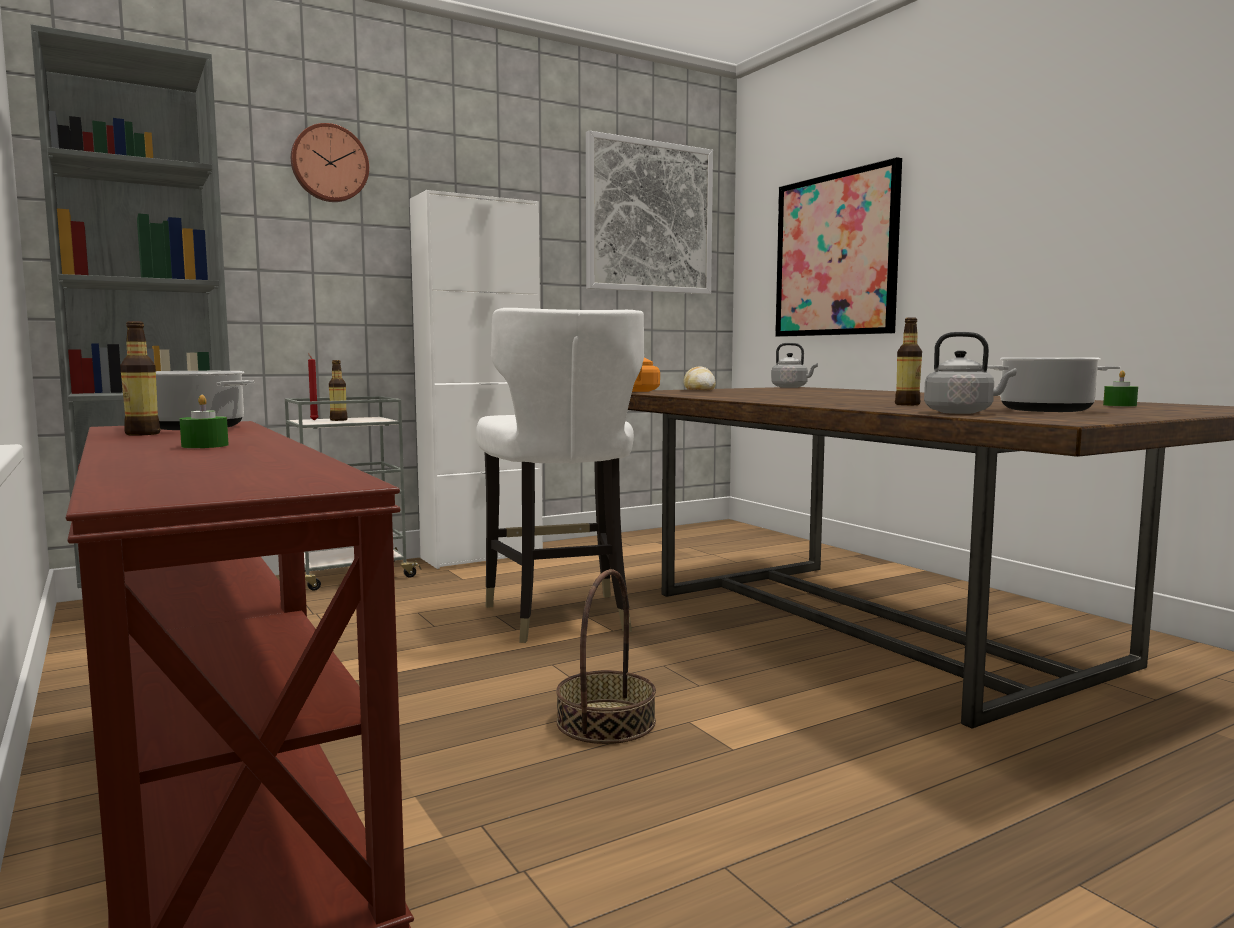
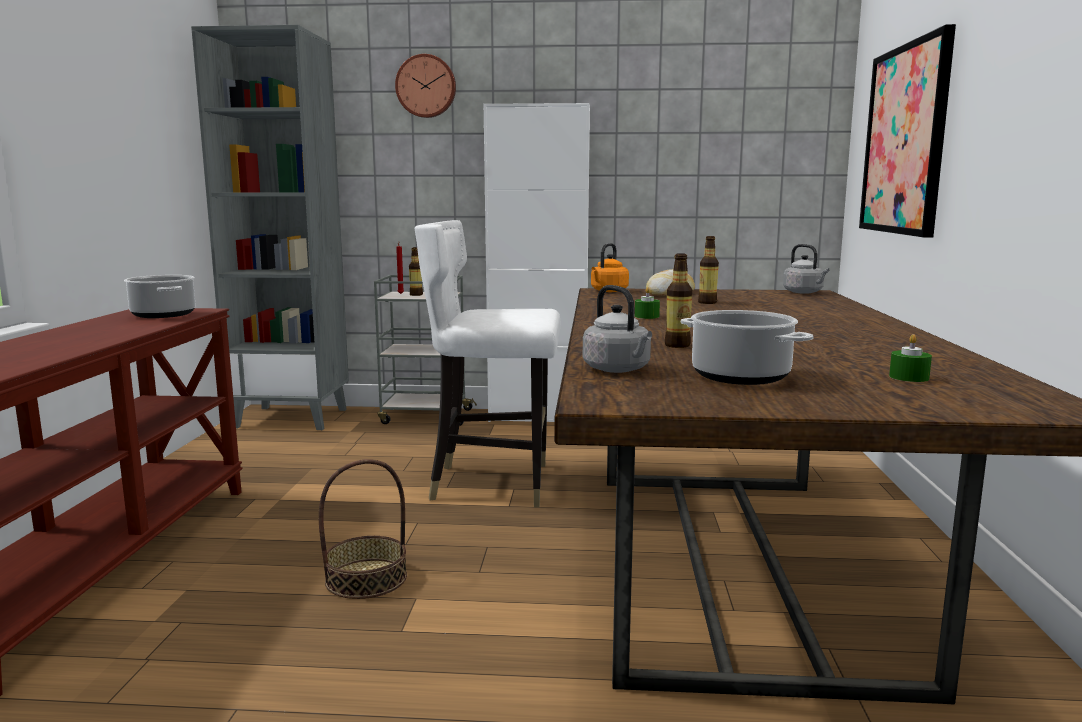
camera: 35 degrees right, 5 degrees up
(142, 434) = (111, 320): bottle -> bottle (707, 302)
(205, 446) = (72, 339): green candle -> green candle (646, 316)
(559, 617) = (494, 484): white chair -> white chair turned 75 degrees clockwise
(649, 217) = (738, 102): picture -> none

